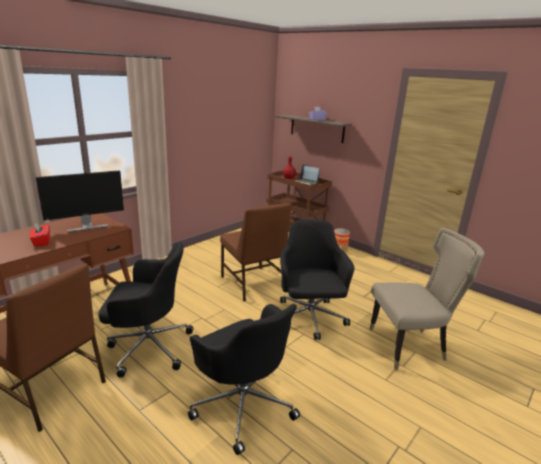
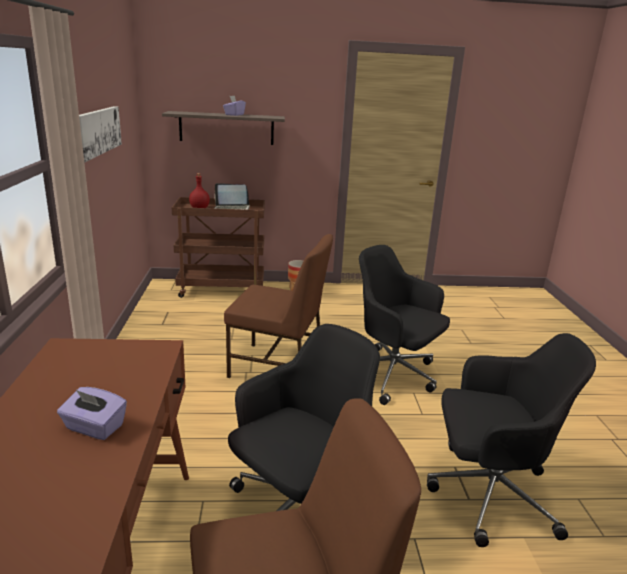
camera: 45 degrees left, 0 degrees up
(41, 242) = (94, 428): red tissue box -> purple tissue box
(86, 226) = (104, 368): monitor -> none
(207, 121) = (97, 131): none -> picture
(410, 346) = (493, 355): beige chair -> none

